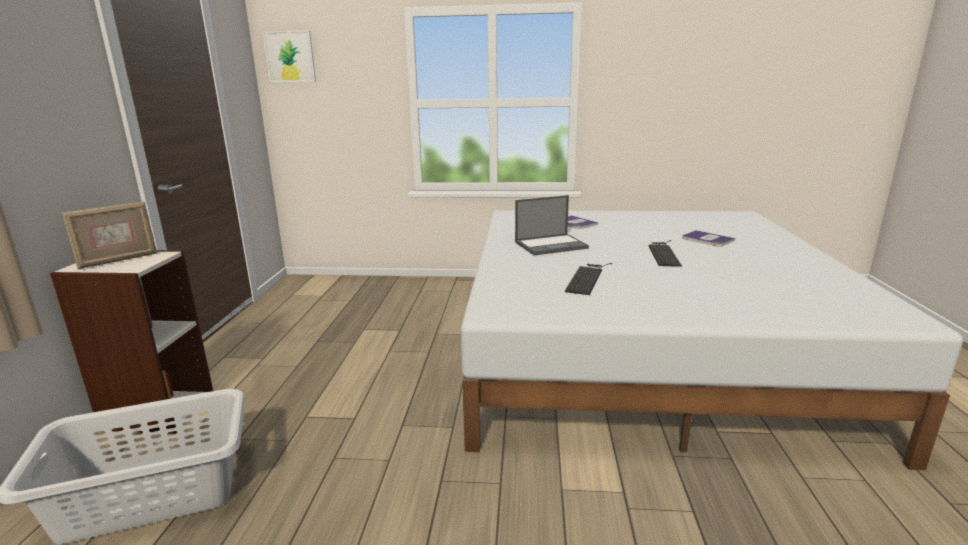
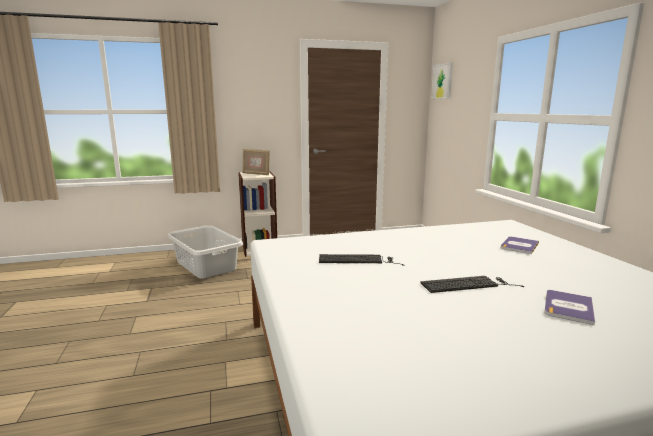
camera: 70 degrees right, 5 degrees down
(551, 245) = (431, 244): laptop -> none

